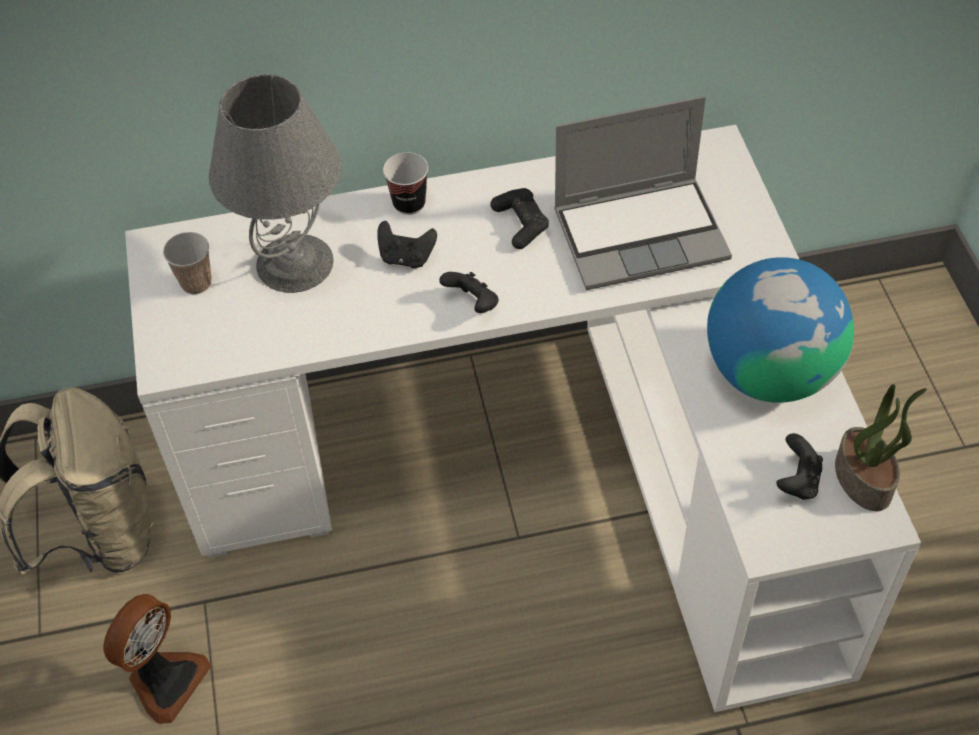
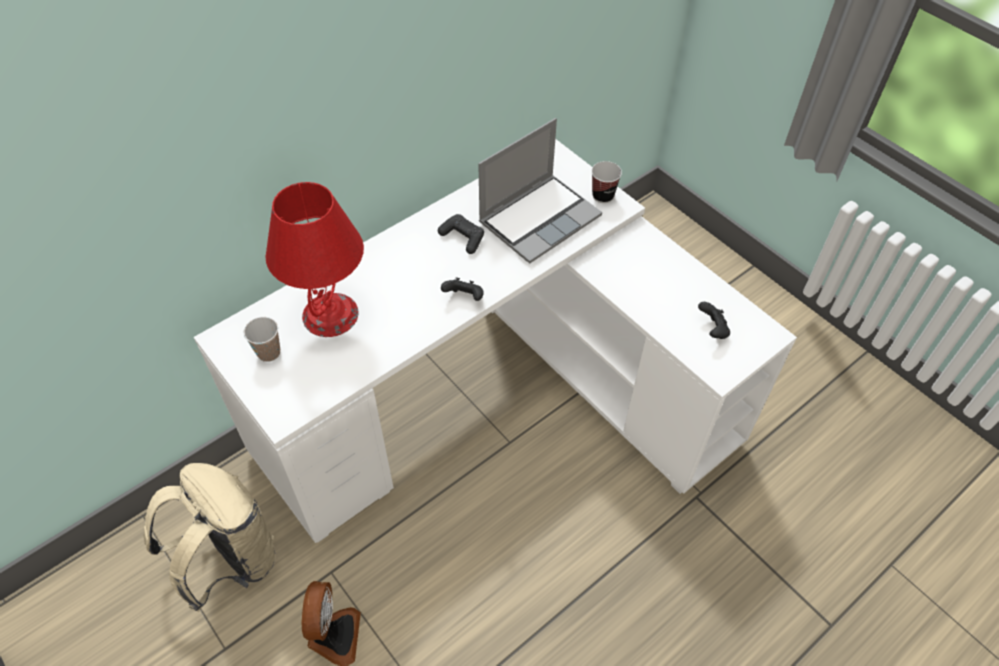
camera: 30 degrees left, 0 degrees up
(295, 264) = (331, 315): grey table lamp -> red table lamp
(406, 258) = (403, 284): black game controller -> none
(409, 203) = (383, 250): cup -> cup (603, 196)
(769, 372) = (658, 273): globe -> none
(864, 480) = (747, 314): potted plant -> none

